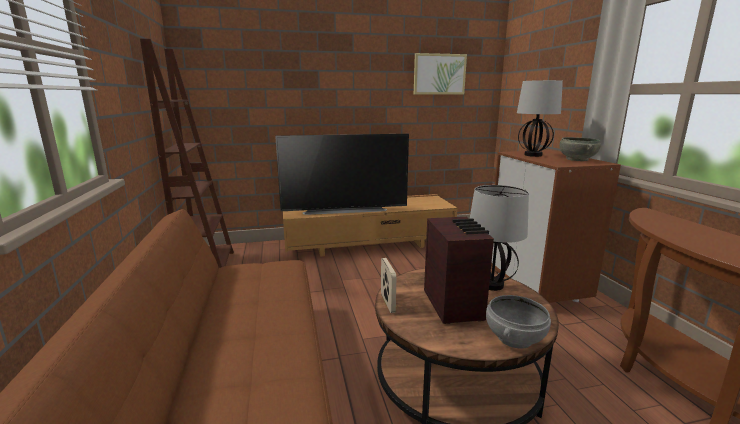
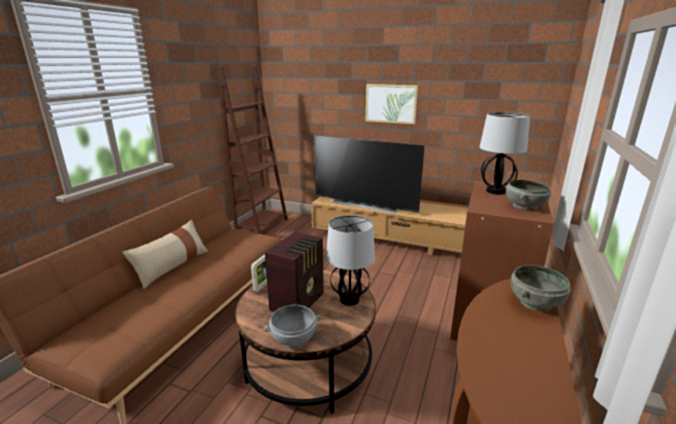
camera: 35 degrees right, 5 degrees up
(207, 331) = (172, 266): none -> beige pillow
(439, 74) = (487, 84): picture -> picture (391, 103)
(678, 222) = (536, 303): none -> grey bowl

